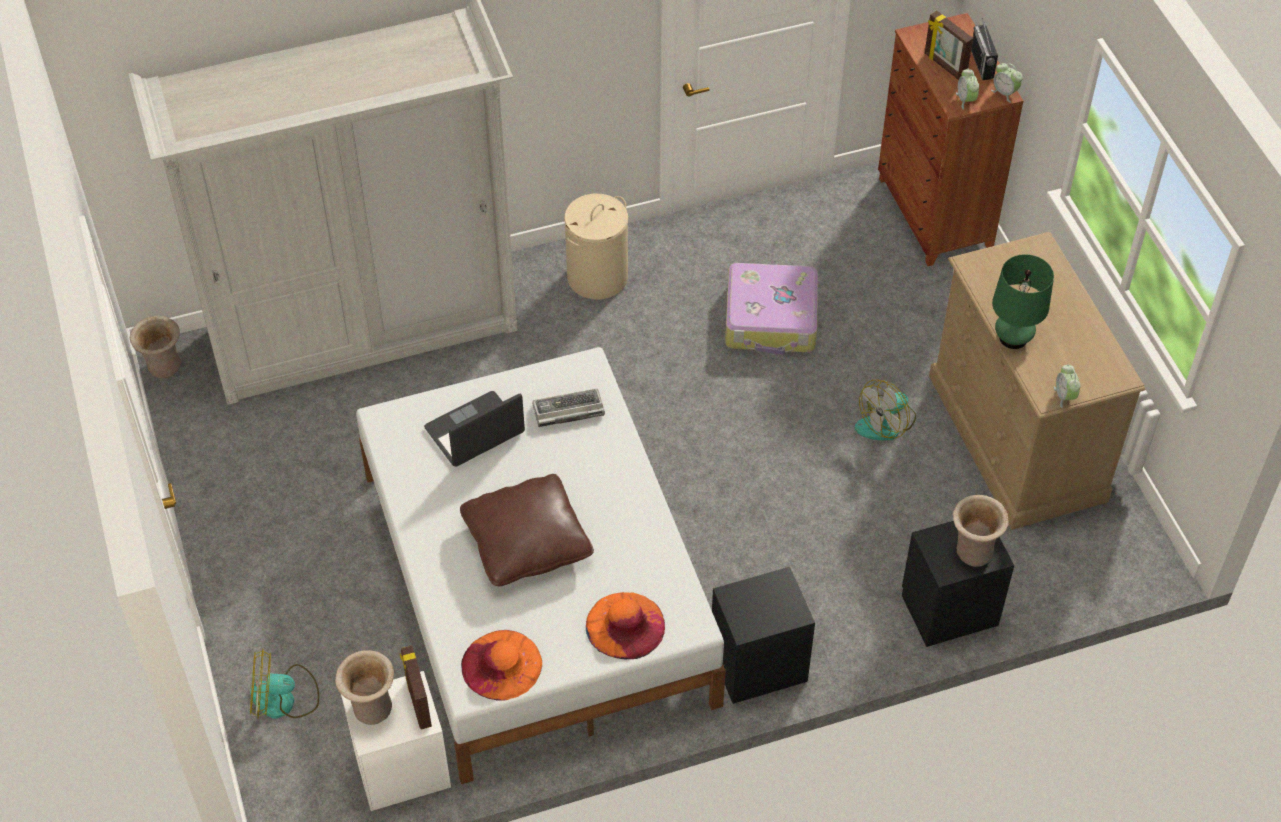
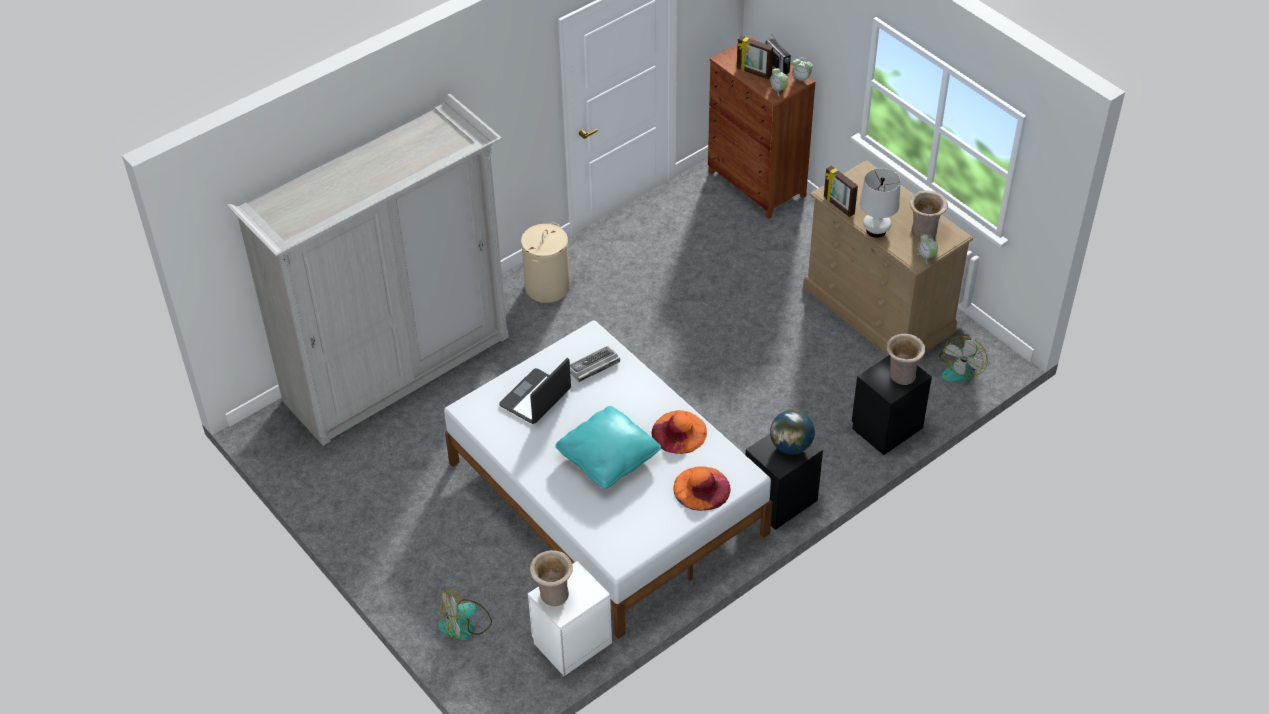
camera: 20 degrees left, 5 degrees down
(164, 367) = (262, 434): beige vase -> beige vase (924, 233)
(418, 703) = (584, 582): picture frame -> picture frame (838, 206)
(501, 665) = (631, 538): orange hat -> orange hat (679, 432)
(526, 541) = (608, 456): brown pillow -> turquoise pillow
(771, 319) = (681, 281): suitcase -> none
(775, 603) = (791, 445): none -> globe
(886, 423) = (789, 325): fan -> fan (960, 368)
(1013, 338) = (876, 230): green table lamp -> white table lamp

